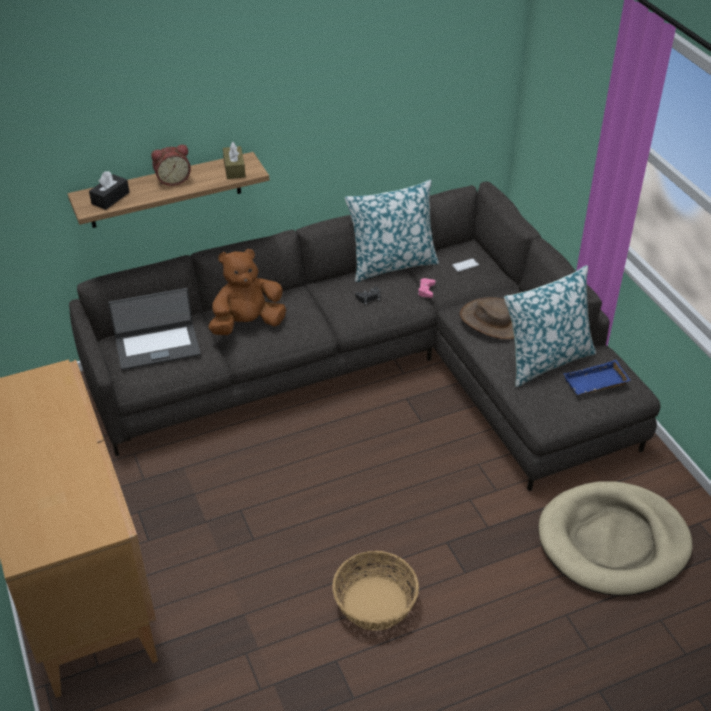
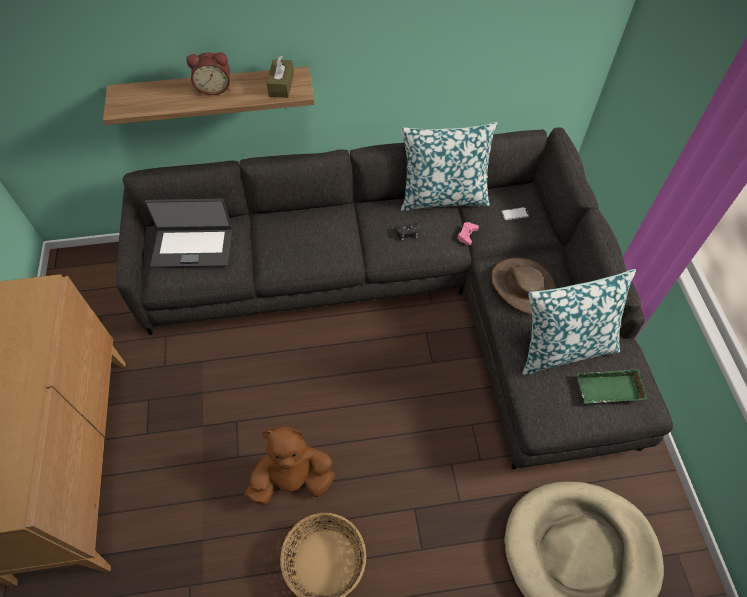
camera: 15 degrees right, 15 degrees up
(110, 198) = (144, 99): black tissue box -> none
(247, 324) = (283, 239): brown plush toy -> brown plush toy (293, 479)
(595, 384) = (608, 391): blue tray -> green tray

